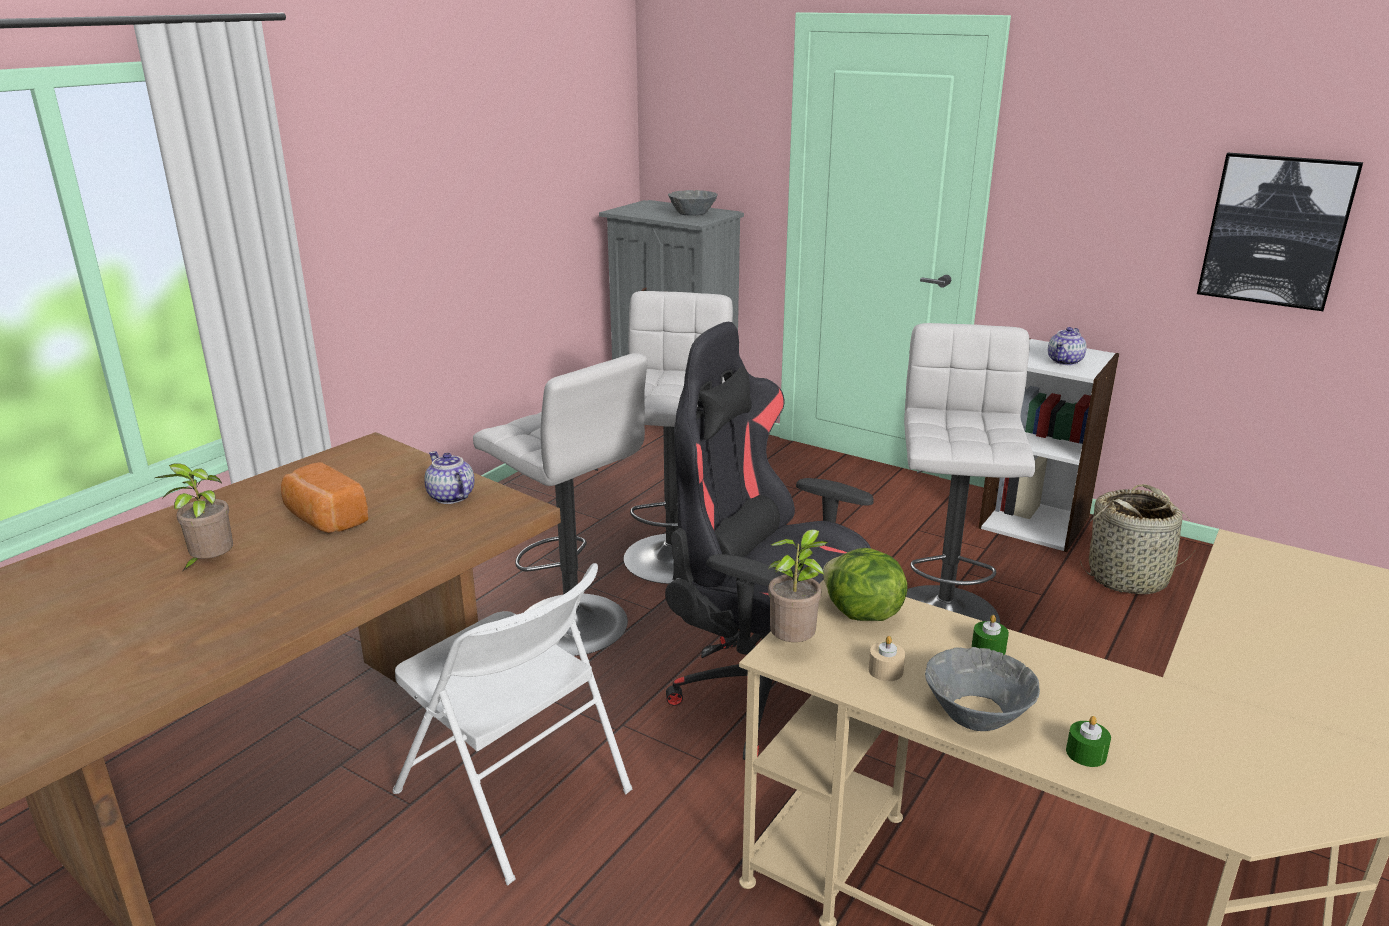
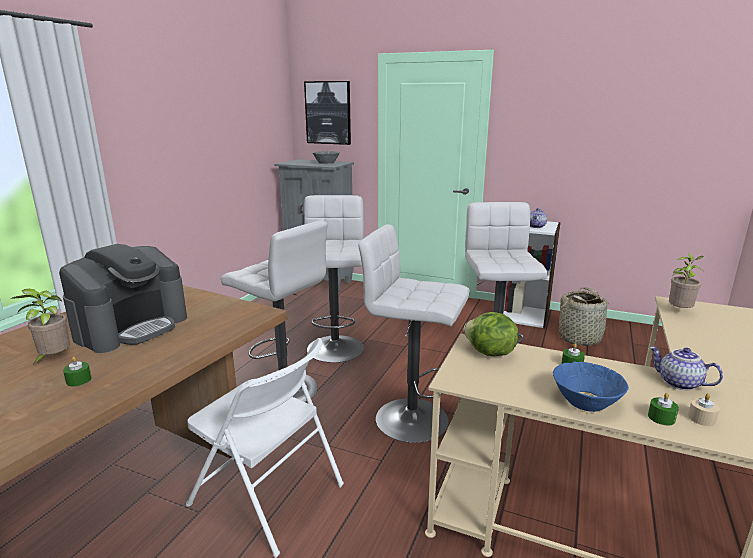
camera: 10 degrees left, 5 degrees down
(241, 601) = (79, 380): none -> green candle
(324, 519) = (132, 327): bread -> coffee machine
(450, 497) = (214, 309): teapot -> teapot (678, 383)
(769, 697) = (411, 419): black office chair -> white stool
(794, 644) = (458, 373): potted plant -> potted plant (679, 311)
(885, 670) = (519, 383): beige candle -> beige candle (701, 418)
(978, 713) = (586, 402): grey bowl -> blue bowl
(1276, 230) = (636, 152): picture -> picture (328, 113)

